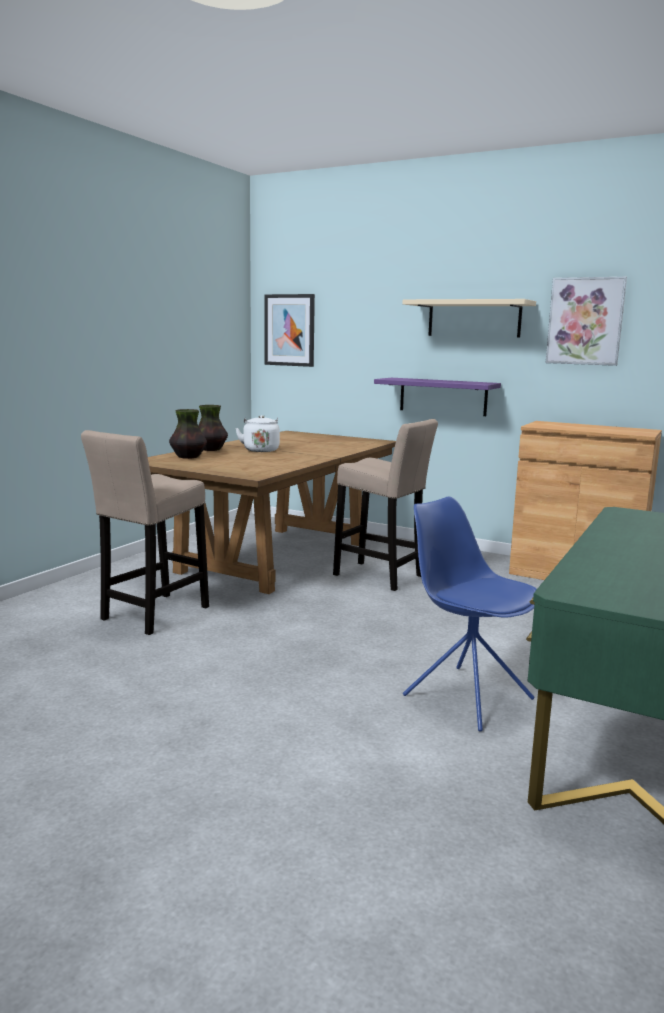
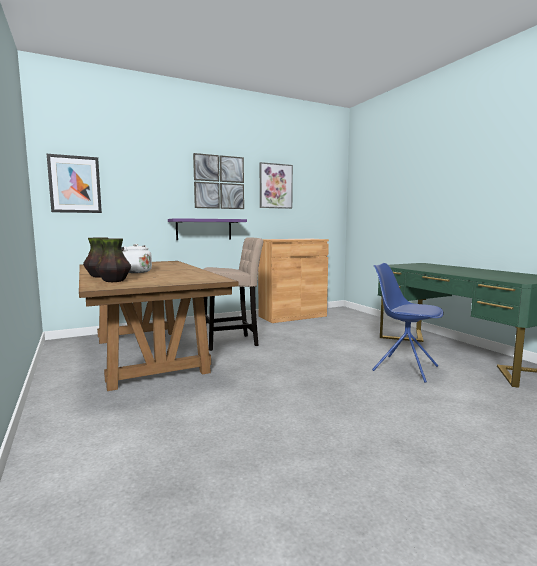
camera: 55 degrees left, 5 degrees down
(152, 615) = (184, 418): beige stool -> none
(466, 696) = (404, 368): blue chair -> blue chair turned 45 degrees clockwise
(474, 319) = (219, 182): beige shelf -> picture

